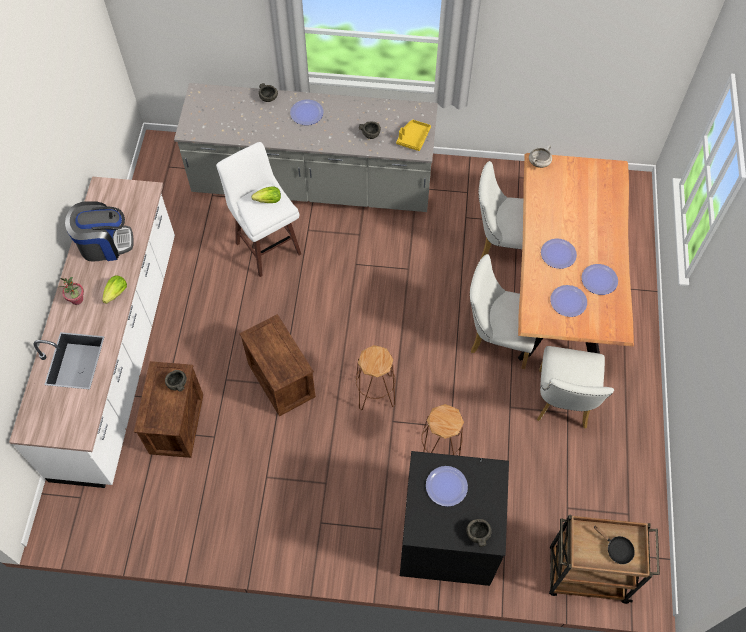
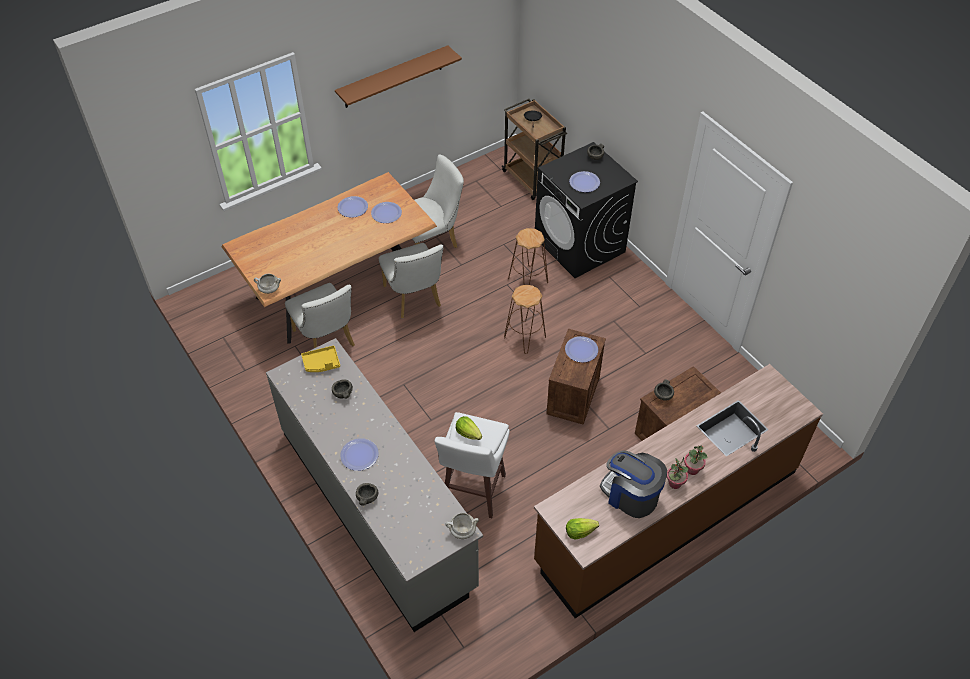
camera: 130 degrees left, 10 degrees down
(81, 278) = (674, 483): none -> potted plant
(116, 293) = (658, 448): lettuce -> lettuce (579, 532)
(118, 354) = (667, 516): white counter -> brown counter
(188, 130) = (462, 531): none -> white cooking pot
(558, 254) = (350, 237): plate -> plate (581, 350)
(722, 348) = (393, 77): none -> brown shelf

